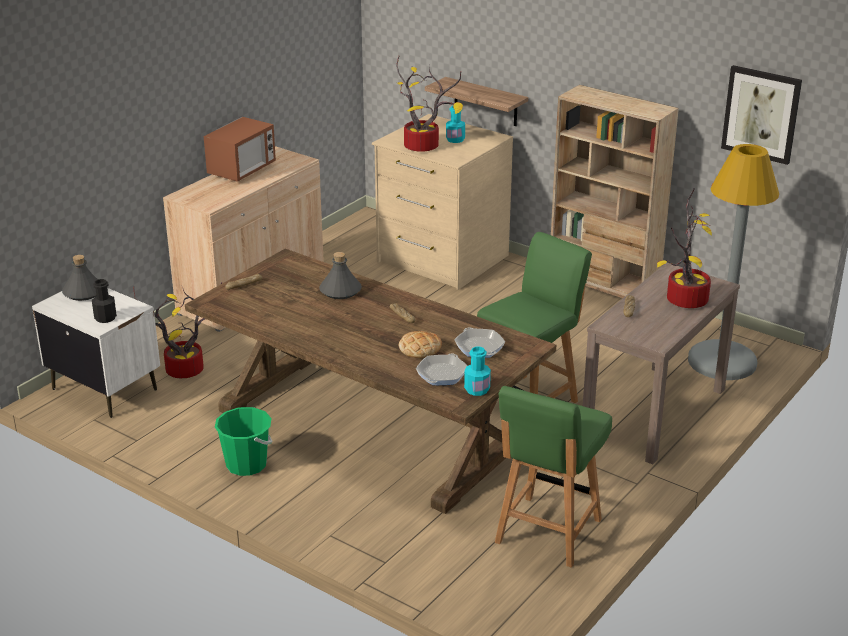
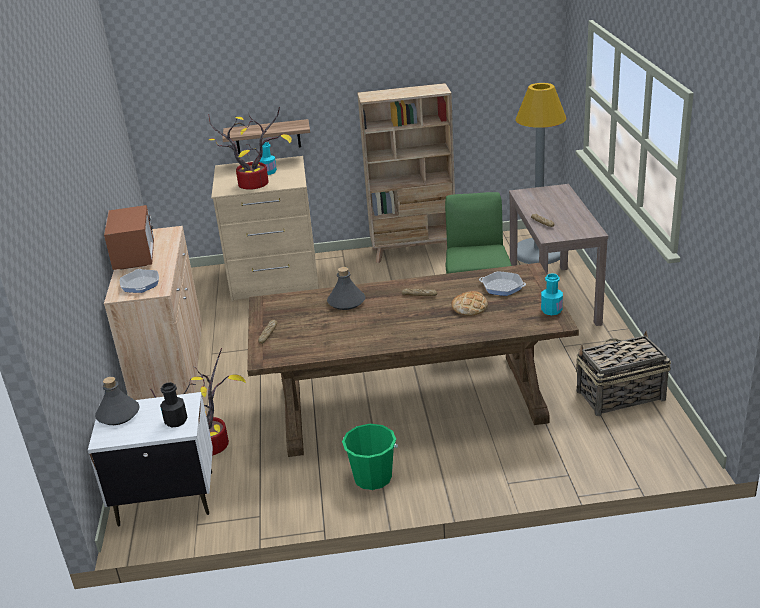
camera: 40 degrees left, 0 degrees up
(441, 374) = (513, 314): frying pan -> frying pan (140, 284)
(547, 532) = (619, 395): green chair -> basket
(684, 298) = (557, 203): potted plant -> none
(761, 114) = (507, 67): picture -> none

